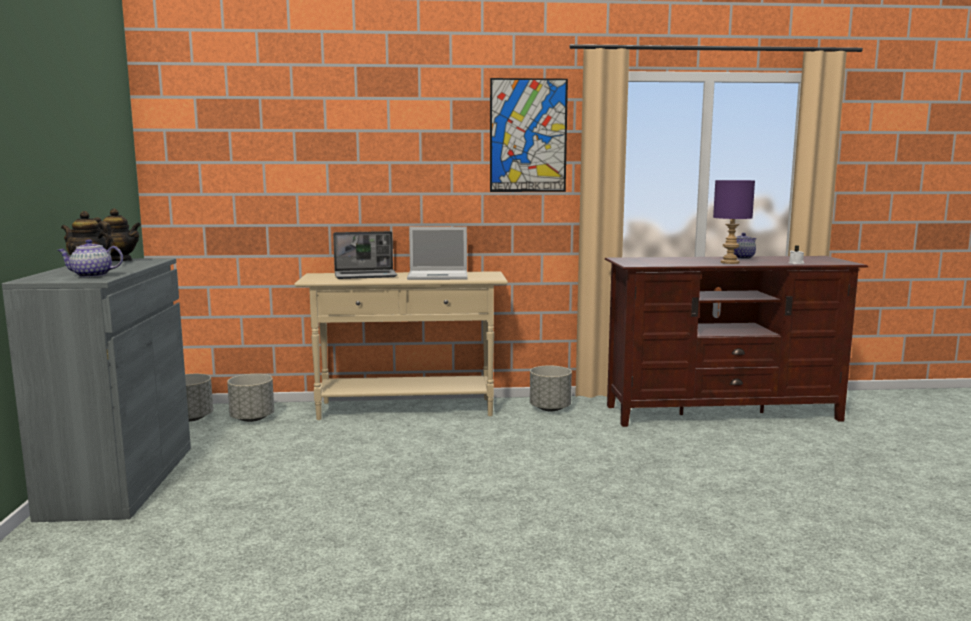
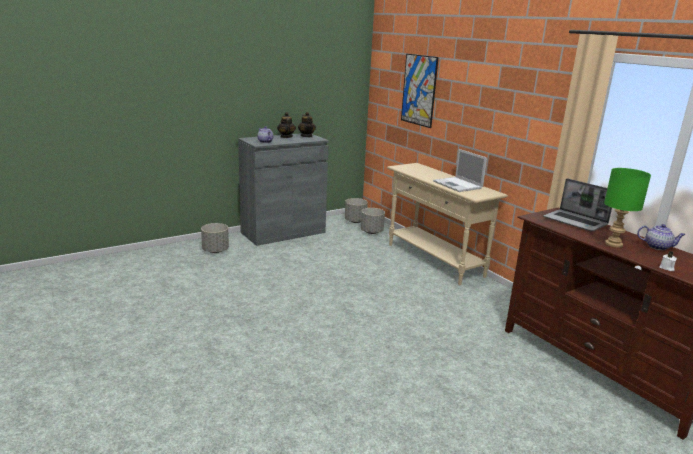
camera: 60 degrees right, 10 degrees up
(366, 275) = (429, 173): laptop -> laptop (576, 222)
(528, 135) = (541, 99): picture -> picture (419, 90)
(549, 408) = (500, 300): grey planter -> grey planter (215, 250)
(729, 262) = (613, 244): purple table lamp -> green table lamp

